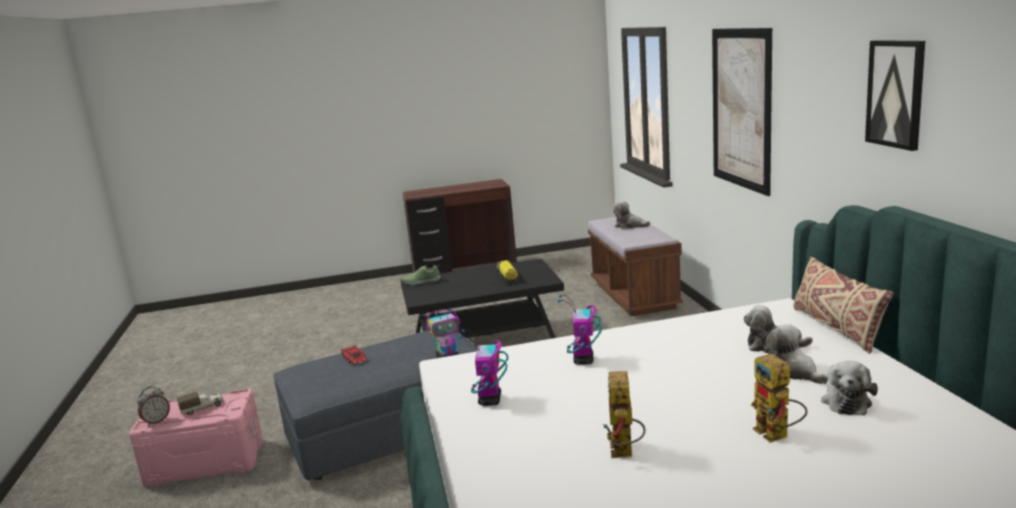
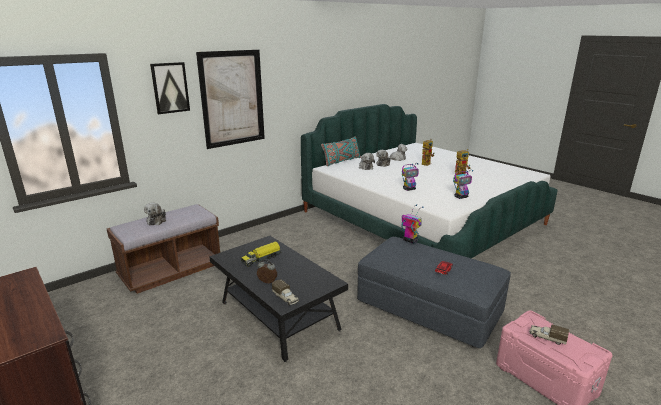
camera: 120 degrees left, 5 degrees up
(156, 421) = (587, 350): alarm clock -> alarm clock (267, 282)
(421, 282) = (286, 298): shoe -> toy truck
(836, 328) = (341, 161): beige pillow -> turquoise pillow
(896, 94) = (332, 71): picture -> picture (170, 88)

